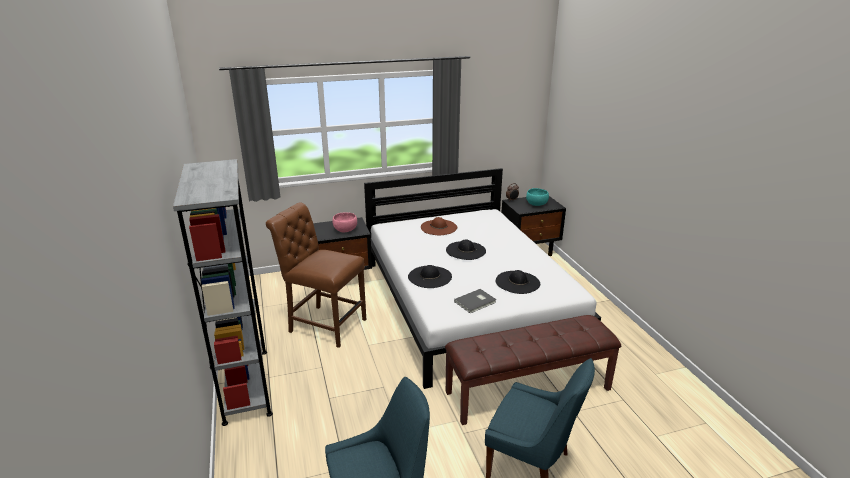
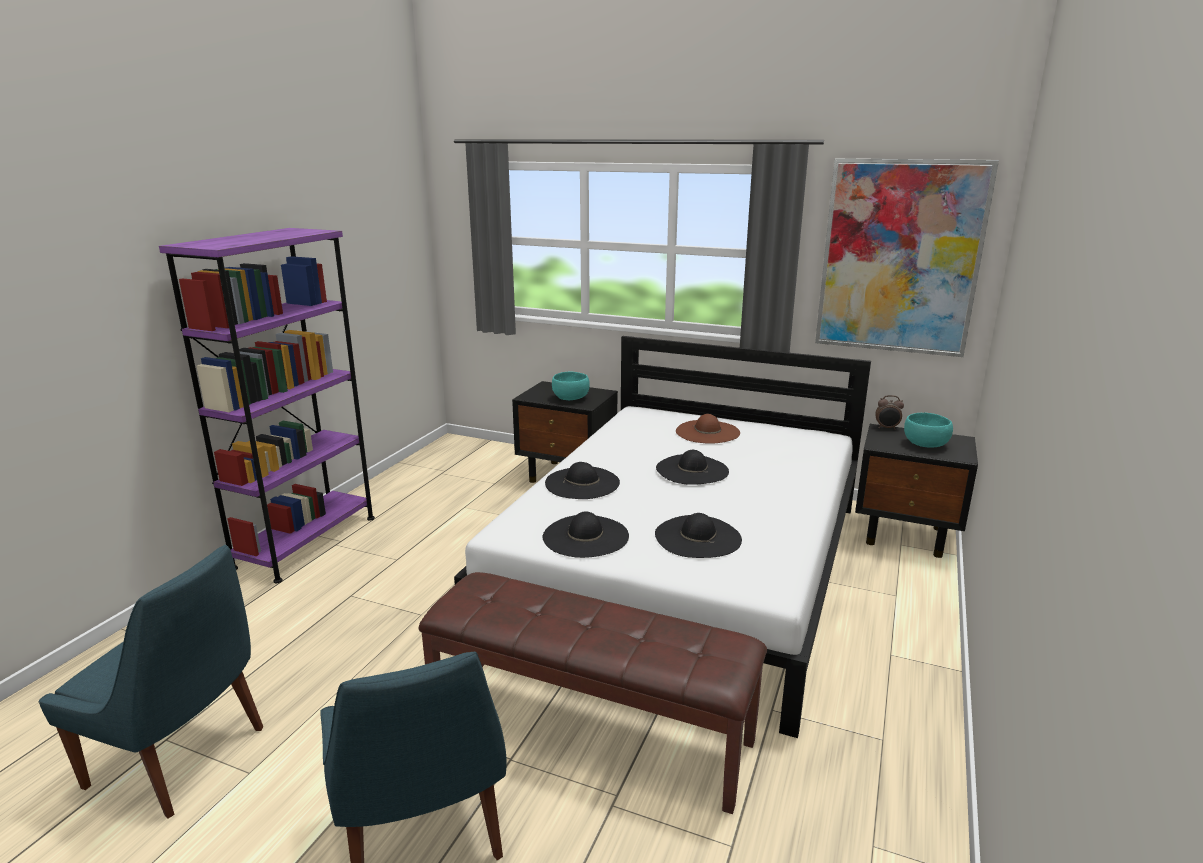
camera: 40 degrees right, 5 degrees down
(246, 385) = (306, 542): grey bookcase -> purple bookcase
(324, 324) = (471, 516): brown chair -> none
(345, 230) = (571, 398): pink bowl -> turquoise bowl
(476, 302) = (585, 536): grey book -> black hat
(504, 112) = (899, 258): none -> picture

